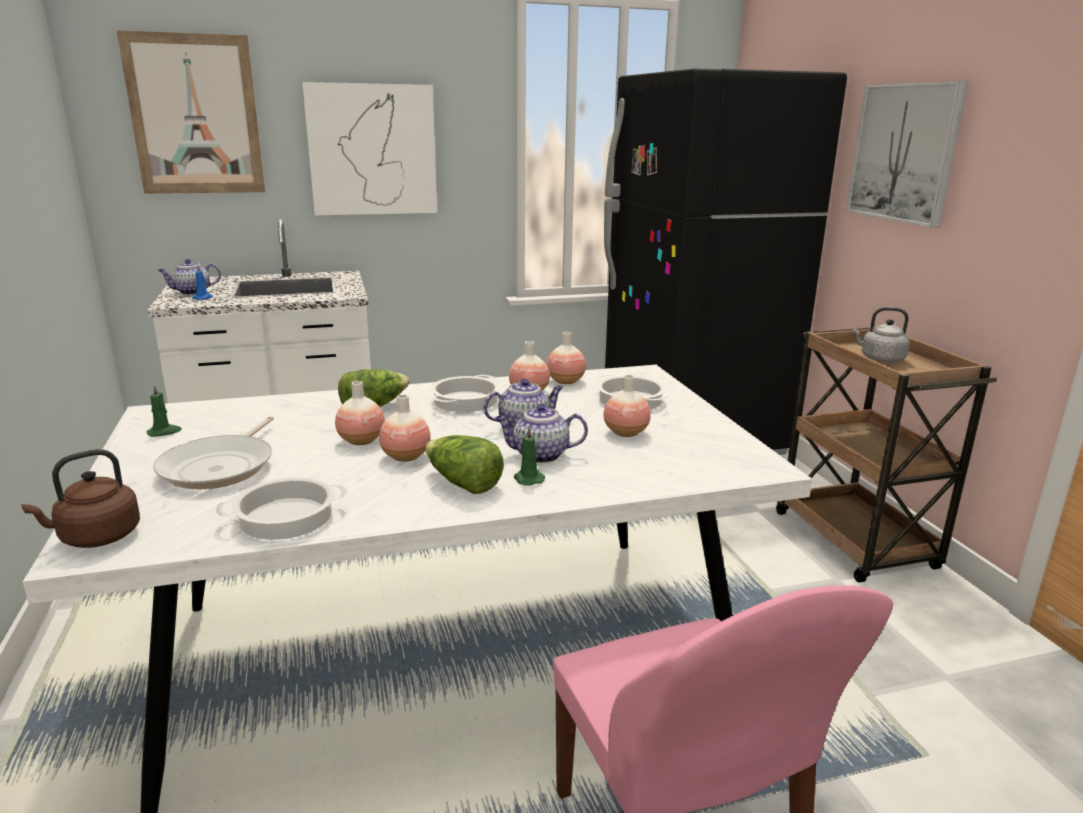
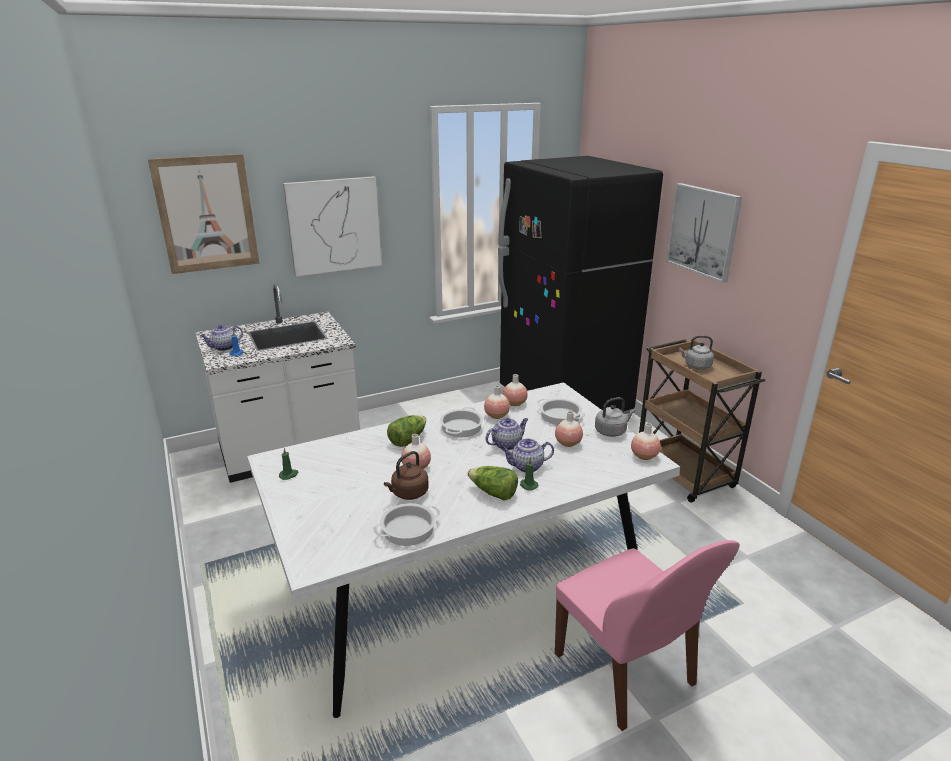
camera: 10 degrees left, 5 degrees up
(96, 537) = (310, 557): brown kettle -> brown kettle (408, 493)
(221, 467) = (345, 498): frying pan -> none
(406, 456) = (450, 477): vase -> vase (644, 456)
(707, 424) = (612, 431): none -> grey kettle

